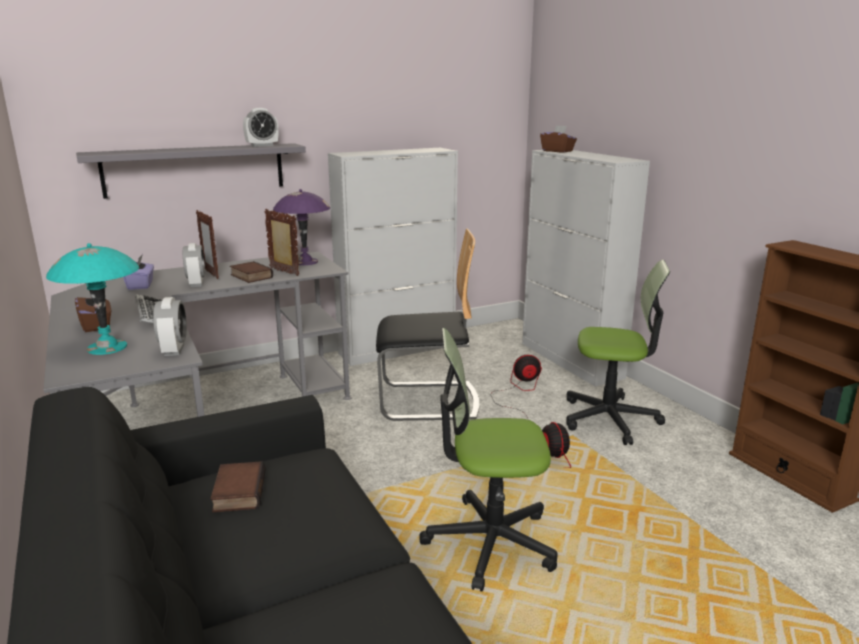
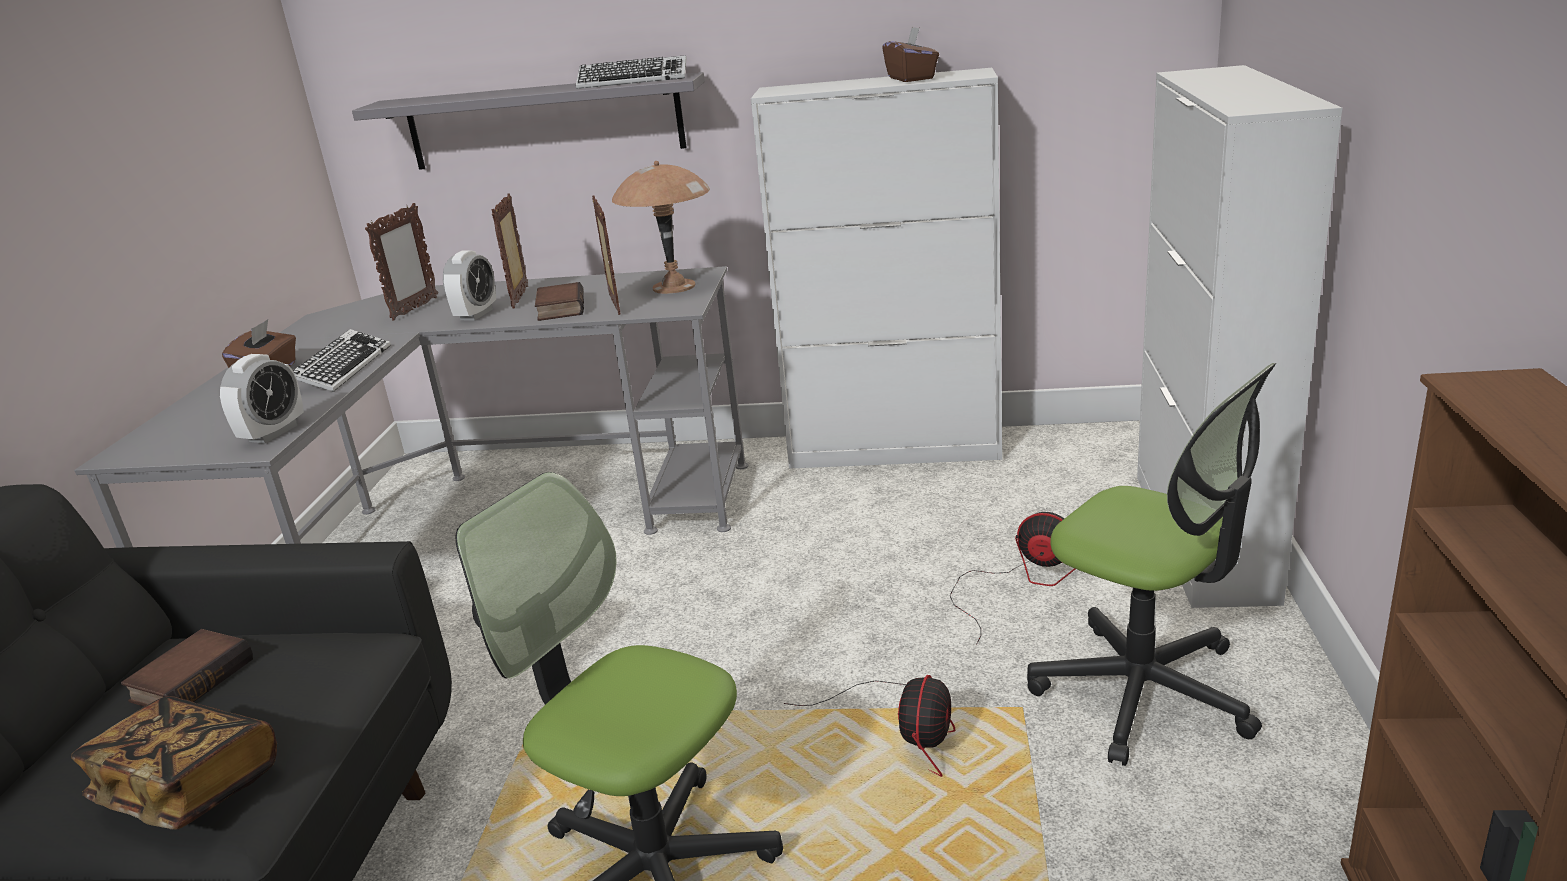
camera: 35 degrees right, 5 degrees up
(107, 347) = (220, 414): turquoise table lamp -> none
(141, 285) = (414, 309): purple tissue box -> picture frame
(262, 146) = (633, 81): alarm clock -> keyboard
(304, 262) = (673, 287): purple table lamp -> brown table lamp
(328, 530) = (189, 787): none -> book
(428, 401) = (839, 564): chair -> none
(557, 151) = (1200, 75): brown tissue box -> brown tissue box (911, 78)

